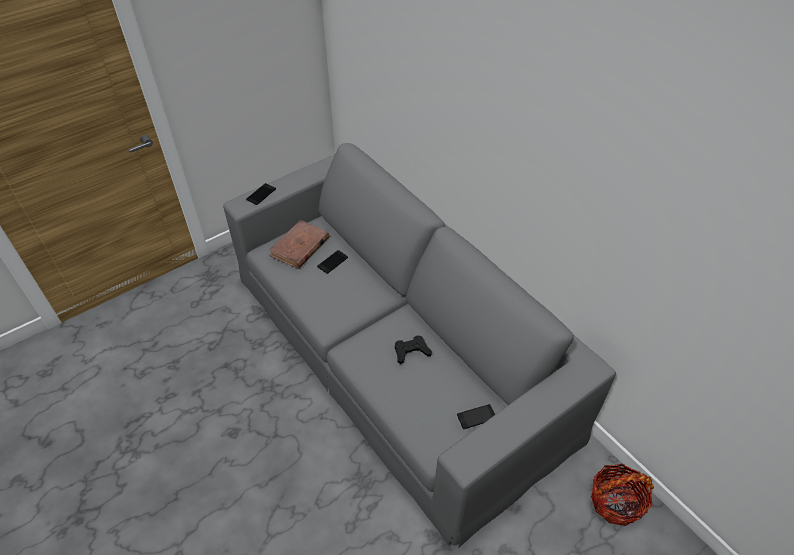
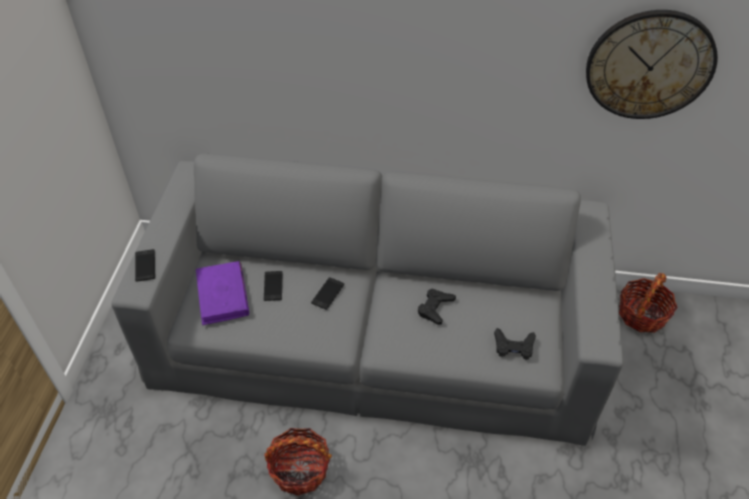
camera: 45 degrees left, 0 degrees up
(261, 393) = (299, 469): none -> basket
(300, 247) = (222, 295): brown book -> purple book
(431, 419) = (513, 346): none -> black game controller
(476, 417) = (540, 317): phone -> phone (328, 293)
(675, 255) = (649, 65): none -> wall clock

